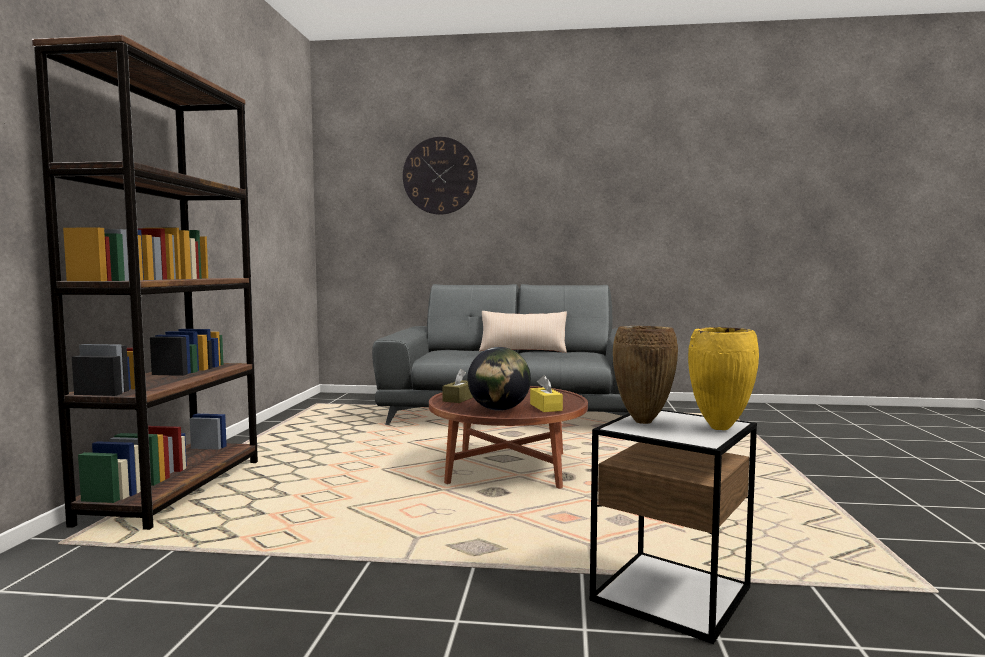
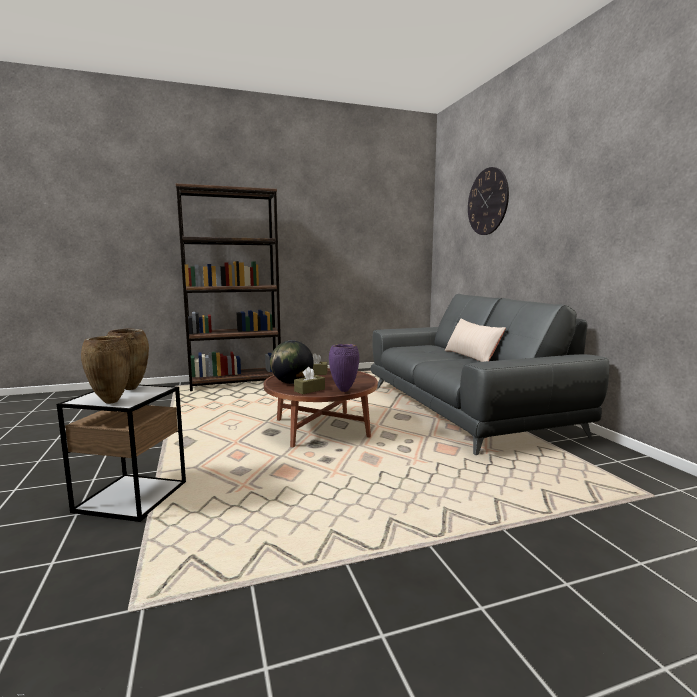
camera: 65 degrees right, 5 degrees up
(546, 407) = (309, 390): yellow tissue box -> brown tissue box
(568, 397) = (343, 390): none -> purple vase
(719, 429) = (110, 402): yellow vase -> brown vase

